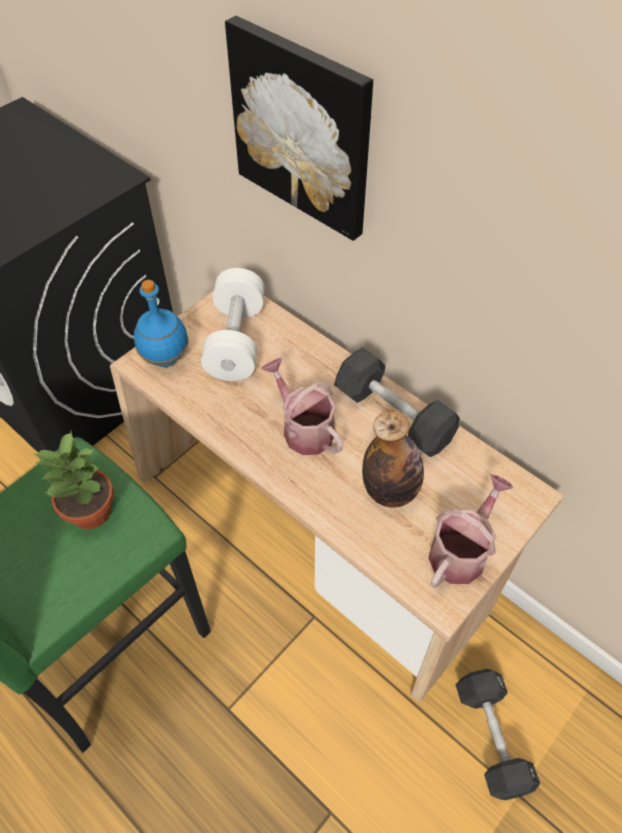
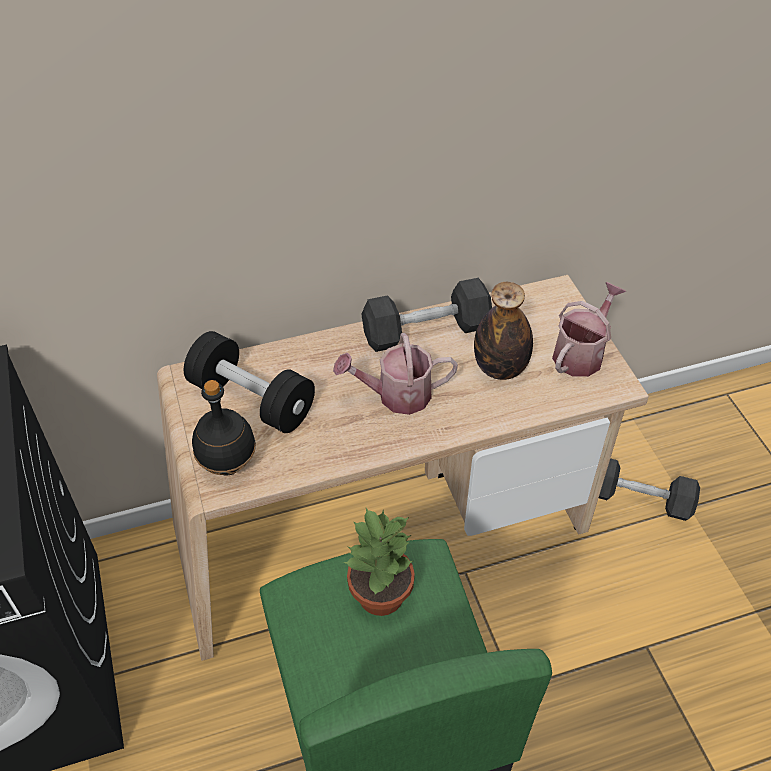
camera: 60 degrees left, 5 degrees down
(165, 359) = (227, 465): blue bottle -> black bottle
(236, 341) = (252, 400): white dumbbell -> black dumbbell
(303, 128) = (231, 145): picture -> none
(461, 551) = (581, 353): watering can -> watering can turned 60 degrees clockwise

